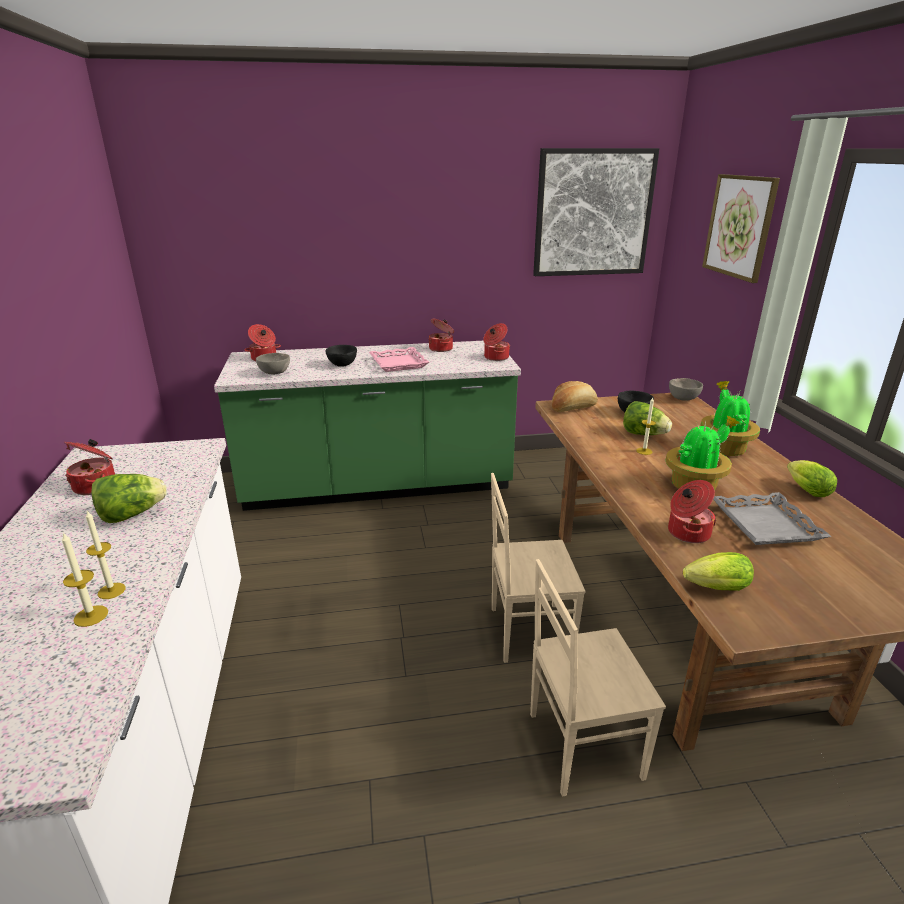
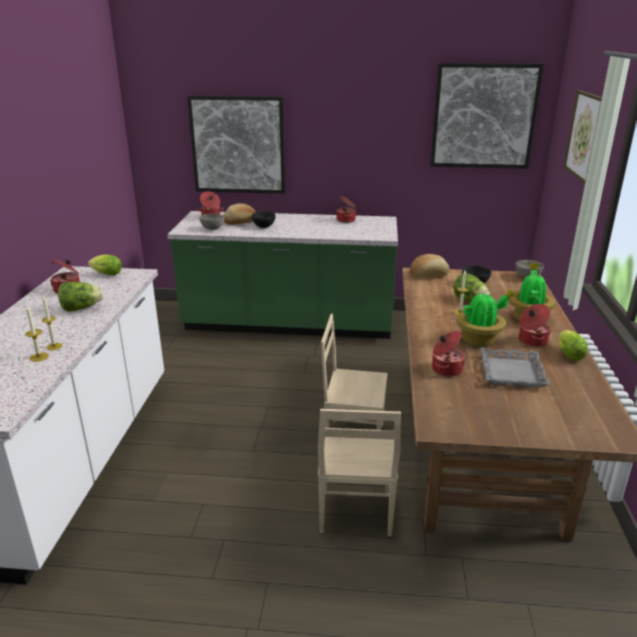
camera: 15 degrees right, 0 degrees up
(291, 261) = (238, 145): none -> picture
(308, 362) = (240, 222): none -> bread
(399, 363) = (306, 229): pink tray -> none
(495, 357) = (384, 230): cooking pot -> cooking pot (531, 341)
(582, 744) = (354, 512): beige chair -> beige chair turned 90 degrees counterclockwise
(713, 588) = (434, 404): lettuce -> lettuce (105, 274)

